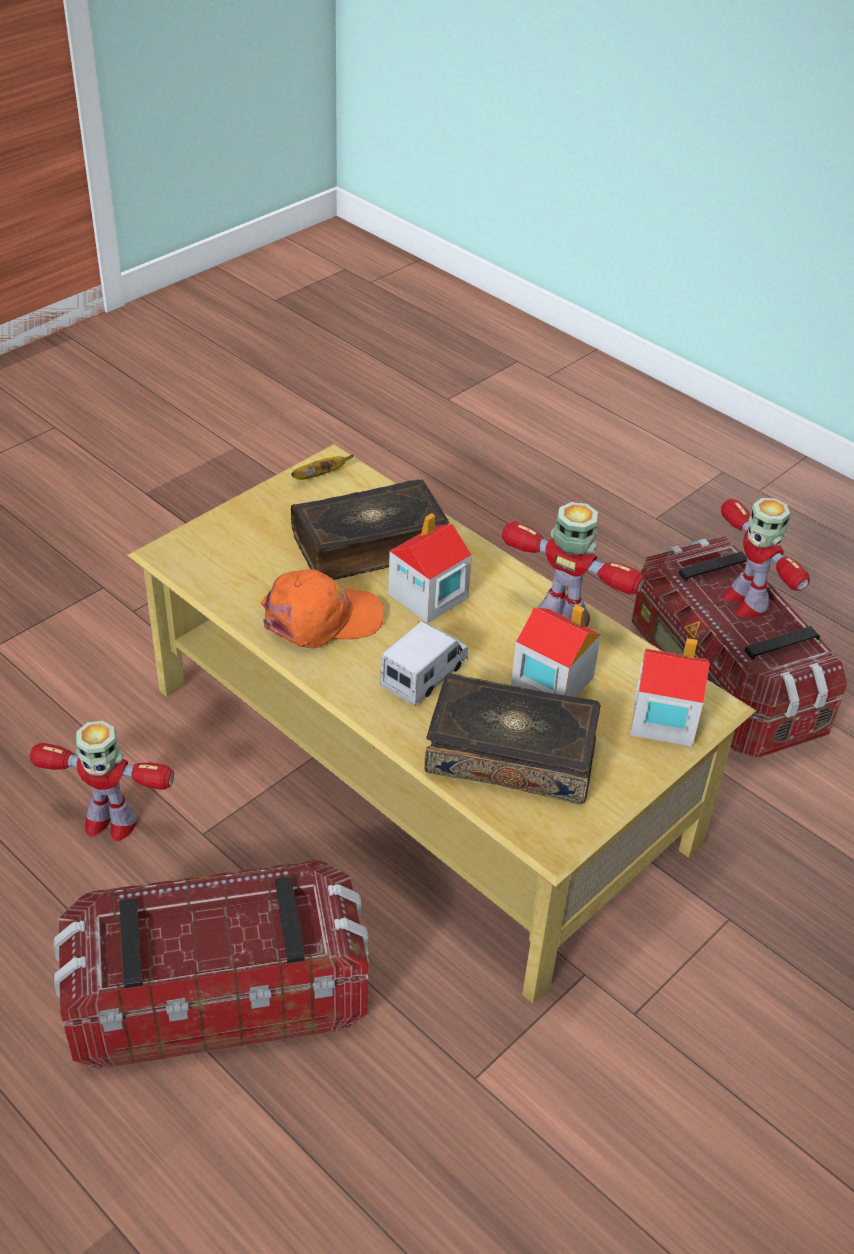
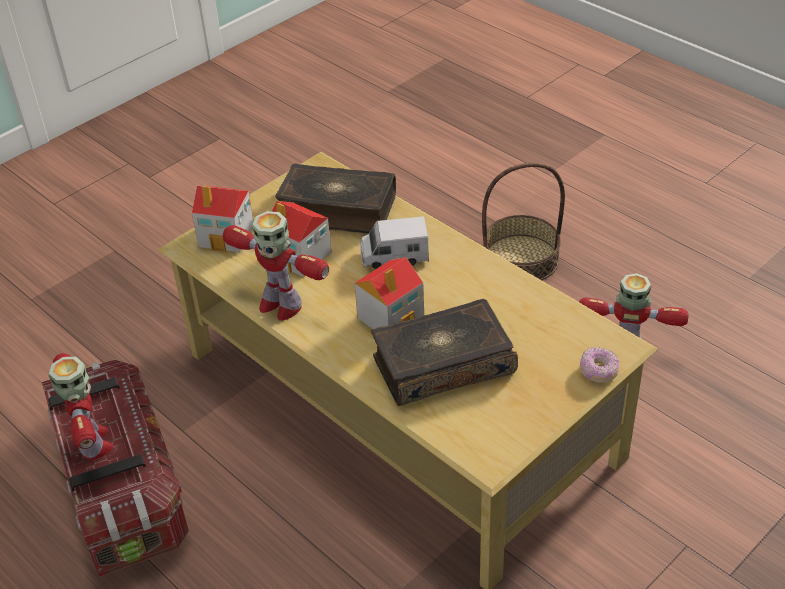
camera: 175 degrees left, 0 degrees up
(203, 530) = (598, 371): none -> donut
(218, 996) = (521, 259): storage box -> basket
(319, 476) = (500, 442): banana -> none
(322, 619) = (476, 294): orange cap -> none
(425, 674) = (394, 256): toy truck -> toy truck turned 45 degrees clockwise

